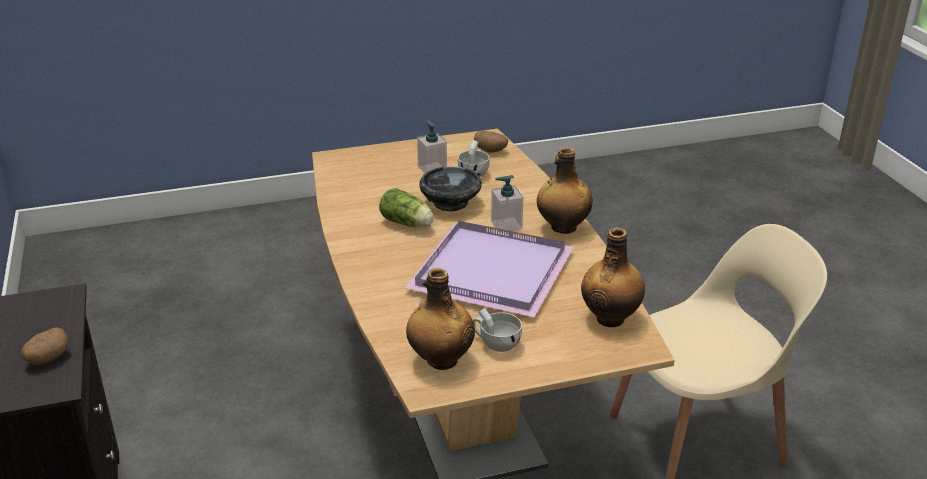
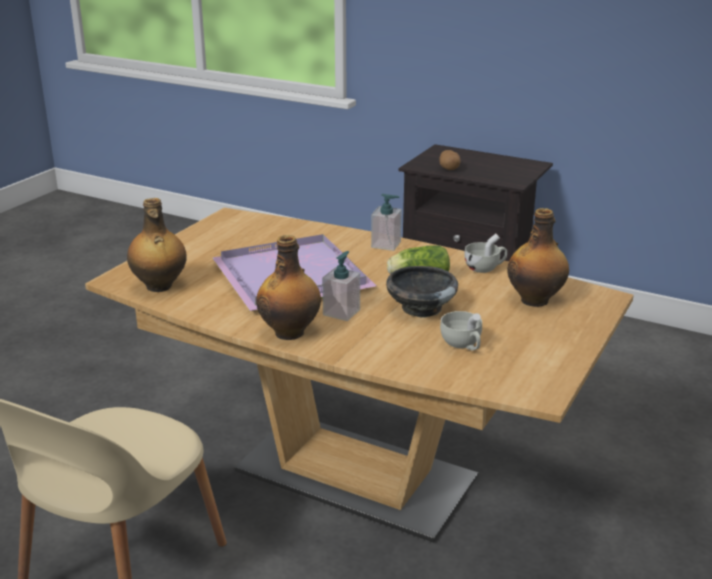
camera: 135 degrees right, 5 degrees down
(432, 169) = (505, 329): soap dispenser -> soap dispenser (386, 245)
(440, 360) = (242, 227): bottle -> bottle (535, 300)
(491, 151) = (501, 378): potato -> none
(496, 343) = (221, 245): white cup -> white cup (485, 268)

